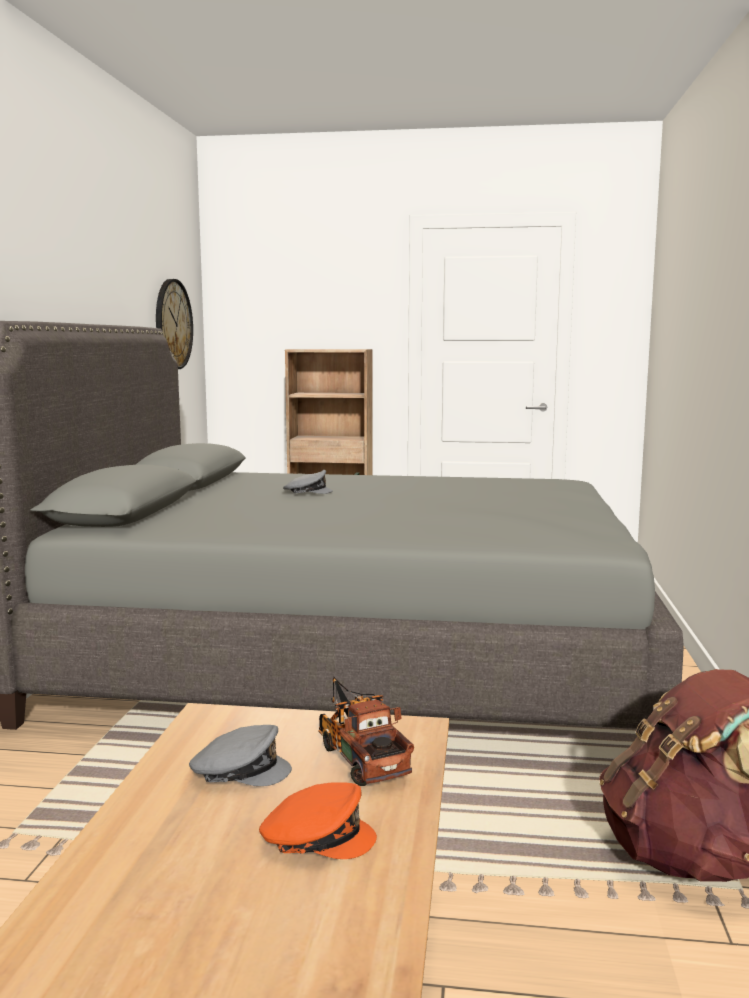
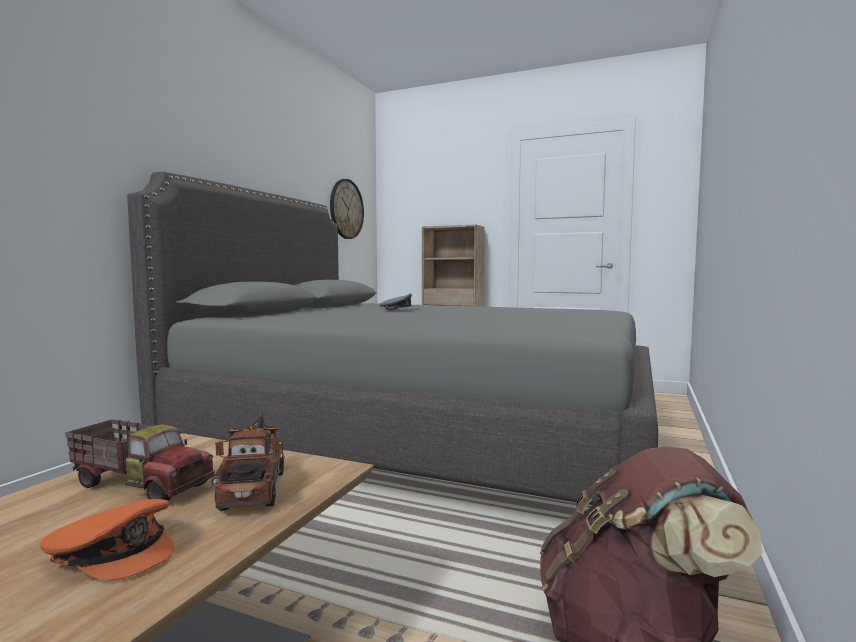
camera: 15 degrees right, 5 degrees down
(240, 770) = (142, 484): grey cap -> toy truck

